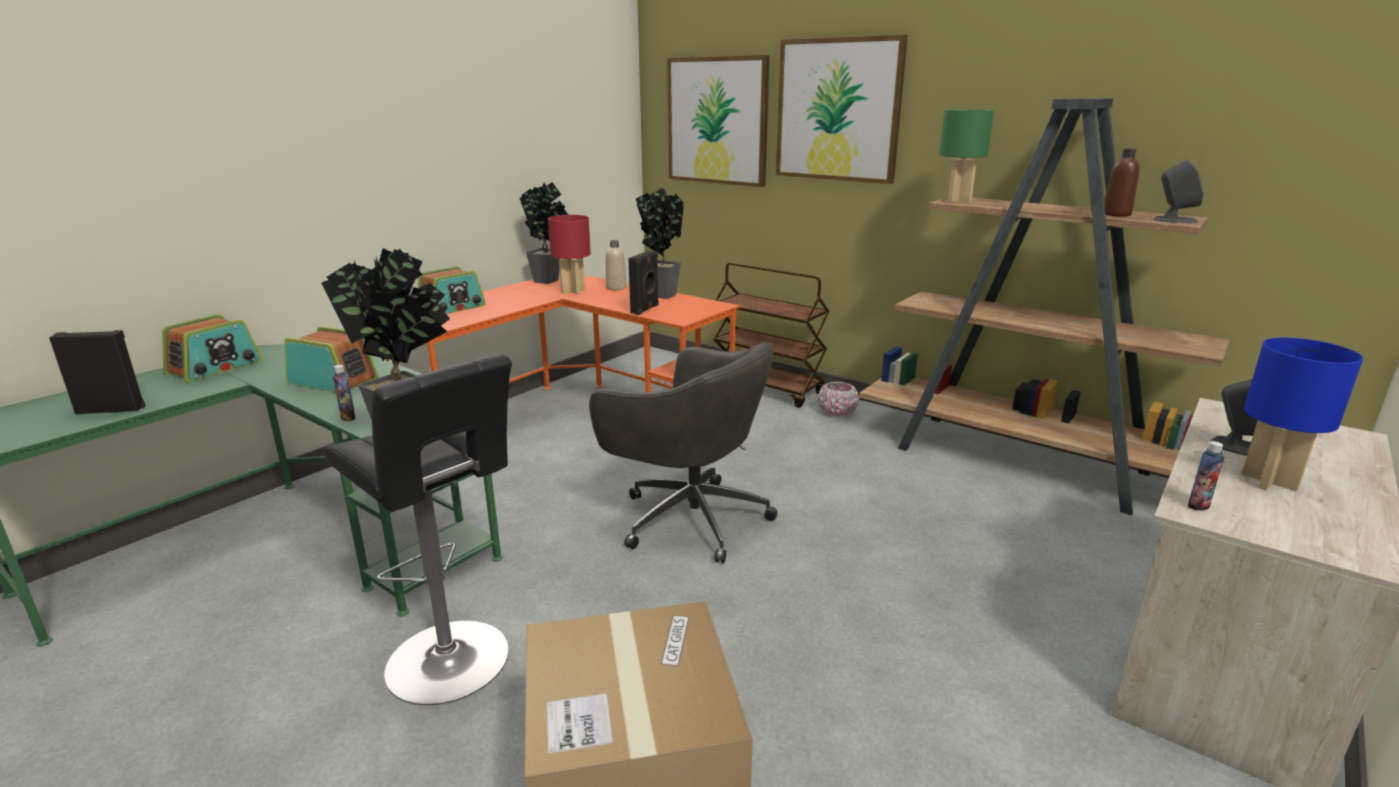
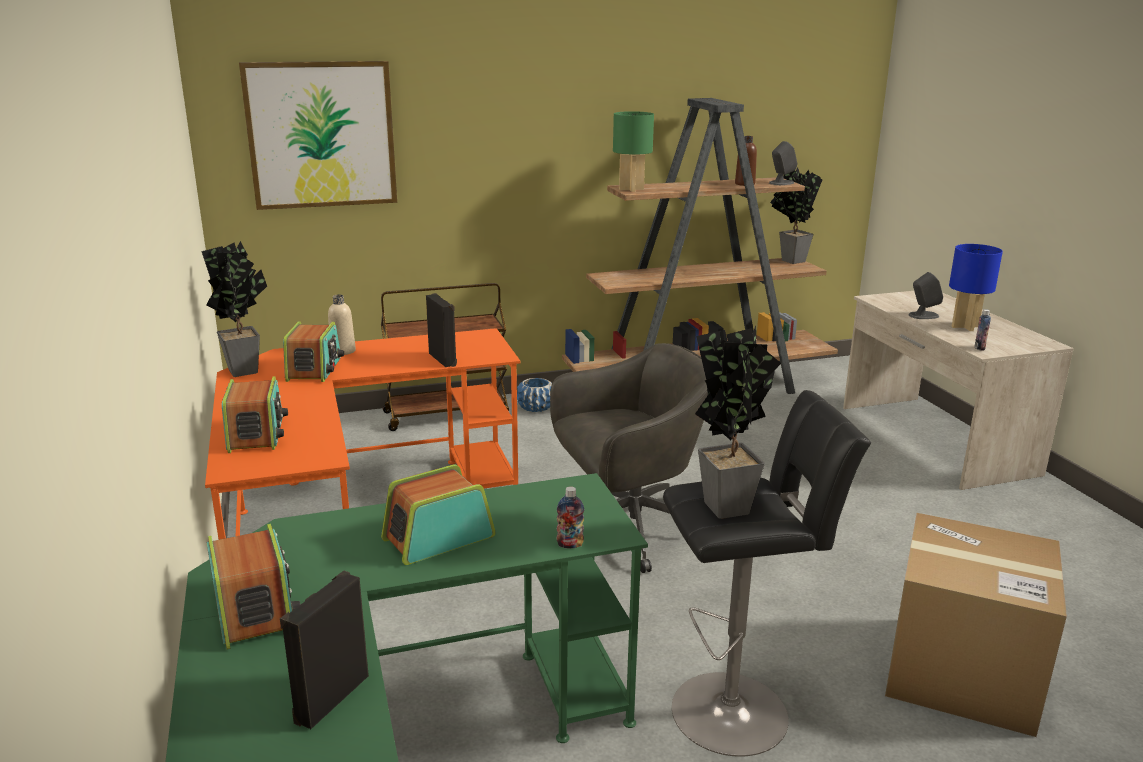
camera: 55 degrees left, 0 degrees up
(573, 291) = (314, 369): red table lamp -> radio
(660, 294) = (405, 342): potted plant -> potted plant (789, 261)
(837, 412) = (536, 408): pink planter -> blue planter
(838, 110) = (476, 116): picture -> none

